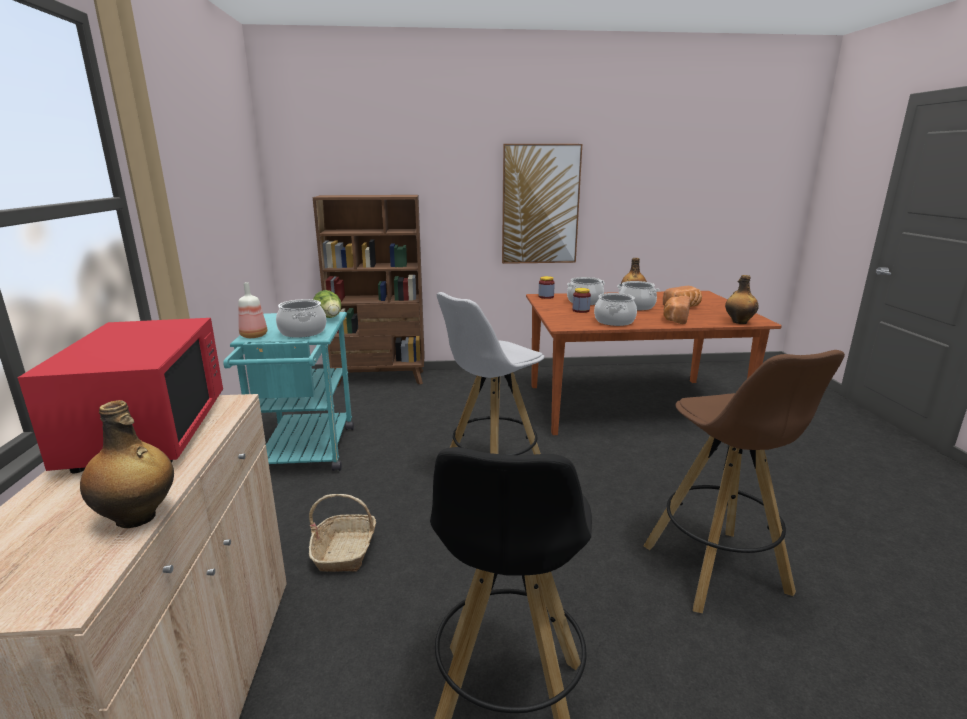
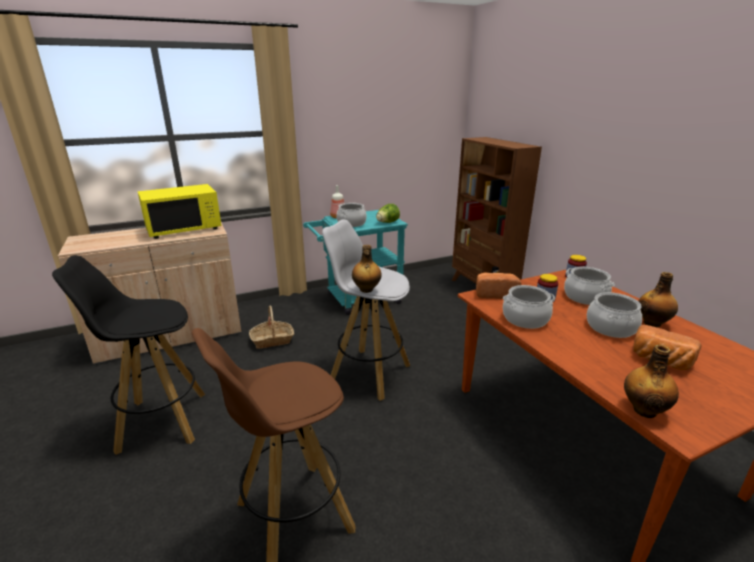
camera: 70 degrees right, 5 degrees up
(137, 518) = (115, 245): bottle -> bottle (366, 290)
(149, 431) = (184, 229): red microwave -> yellow microwave
(540, 205) = (650, 178): picture -> none
(675, 319) = (586, 356): bread -> bread (495, 293)

